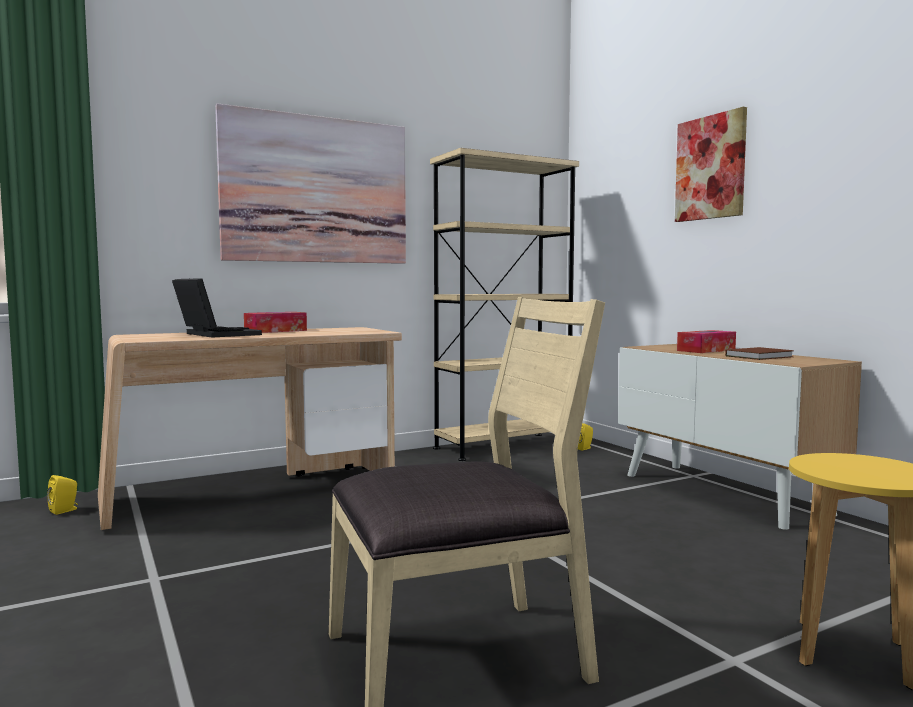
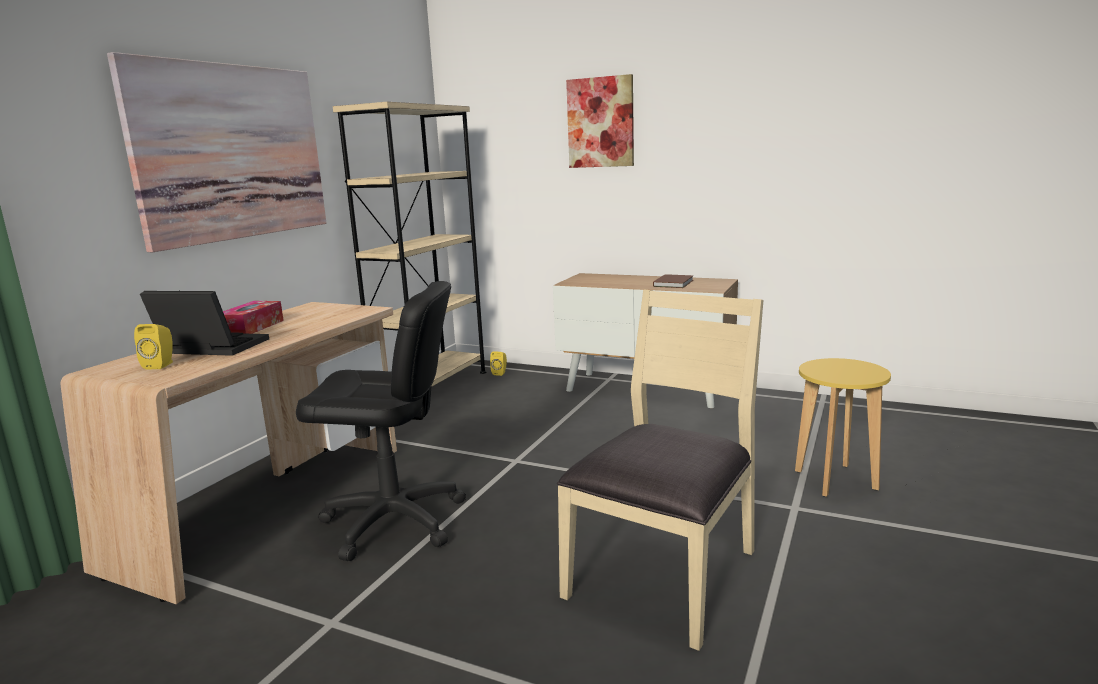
camera: 35 degrees left, 10 degrees up
(65, 510) = (67, 603): yellow speaker -> yellow speaker (161, 365)
(309, 529) = (394, 521): none -> black office chair
(706, 350) = (623, 280): tissue box -> none

